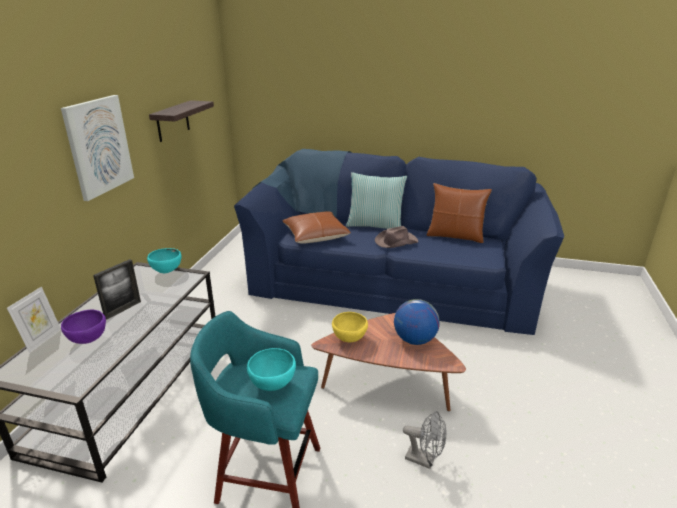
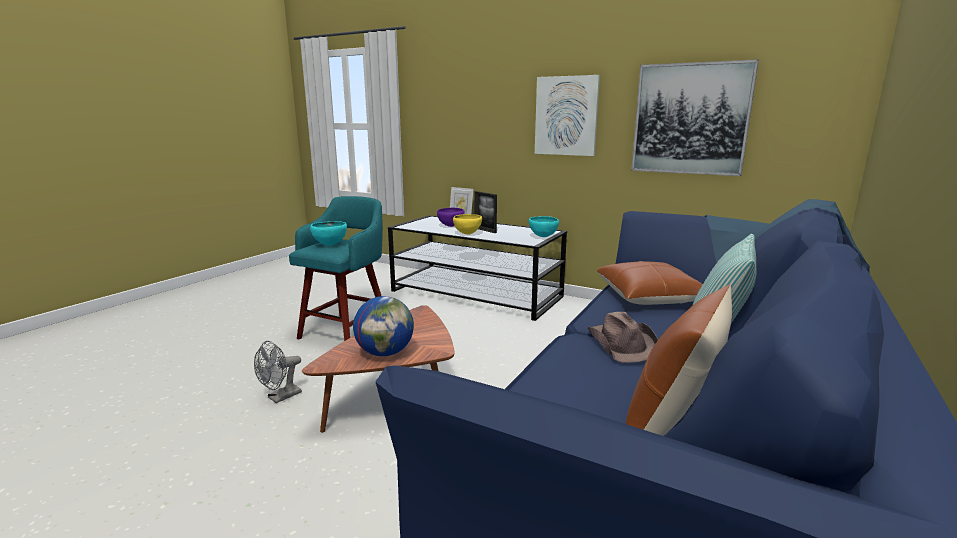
camera: 105 degrees right, 10 degrees down
(173, 121) = (690, 119): shelf -> picture
(349, 339) = (419, 320): yellow bowl -> yellow bowl (467, 234)

